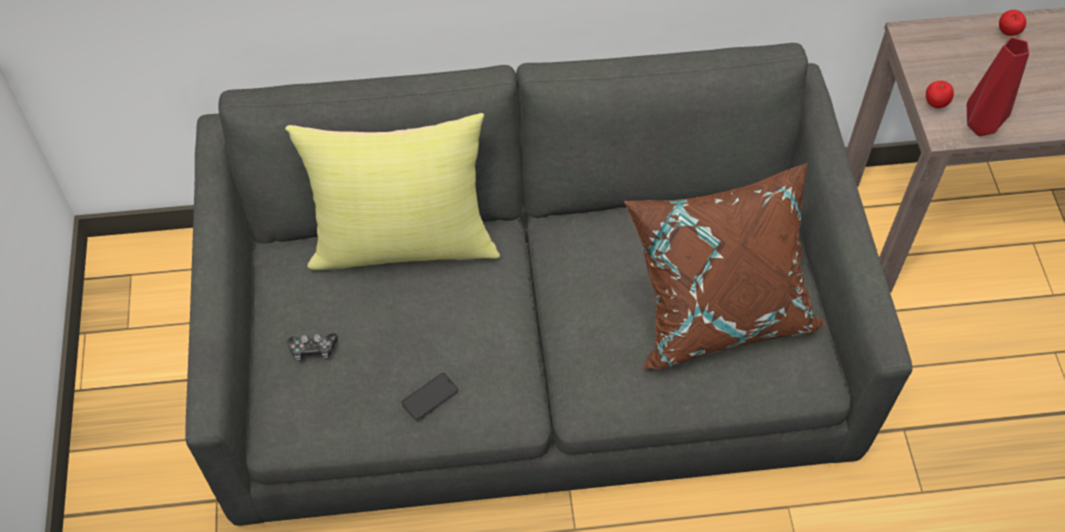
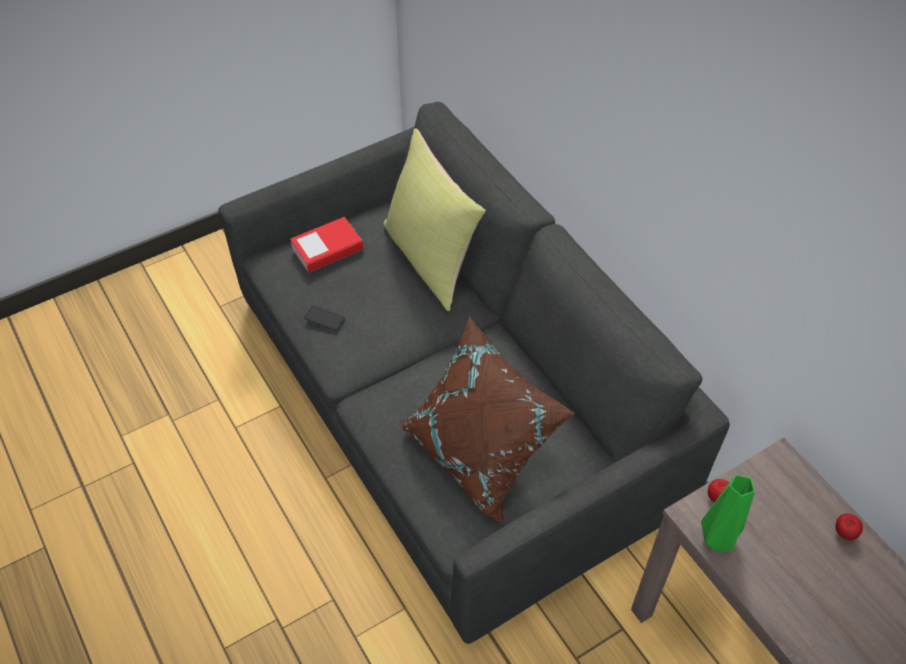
camera: 65 degrees right, 5 degrees down
(313, 350) = (327, 249): game controller -> book
(979, 125) = (717, 538): red vase -> green vase

